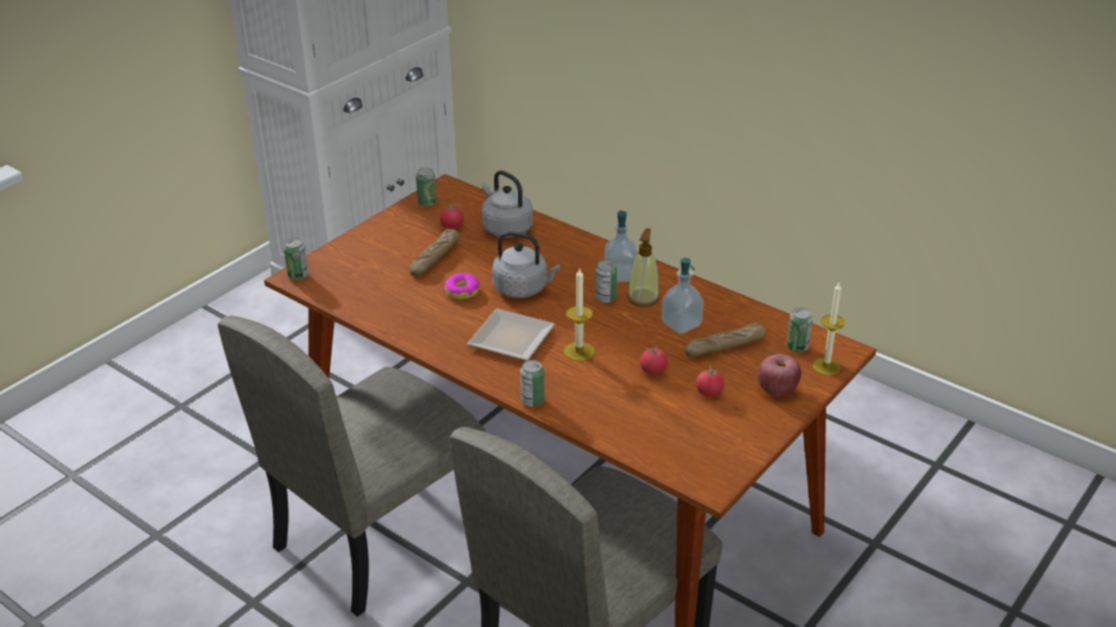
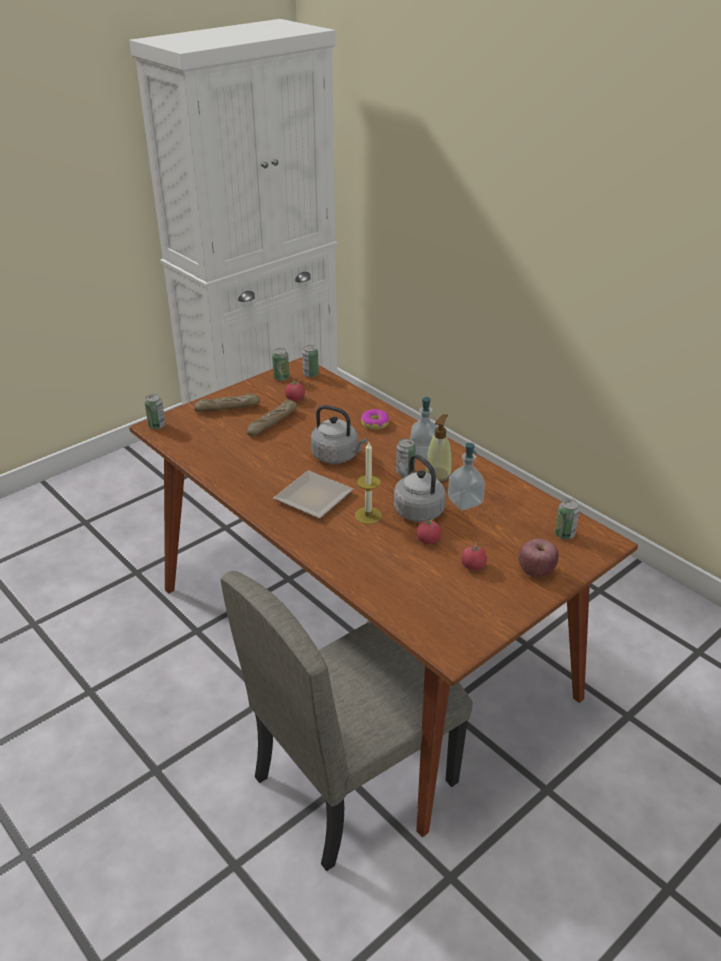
camera: 10 degrees right, 0 degrees up
(378, 535) = (205, 648): beige chair -> none
(462, 291) = (285, 453): donut -> donut (375, 423)
(505, 228) = (338, 404): grey kettle -> grey kettle (416, 510)
(532, 401) = (314, 554): can -> can (310, 374)
(725, 347) = (498, 527): bread -> bread (227, 408)
(826, 366) = (587, 555): candle -> none

